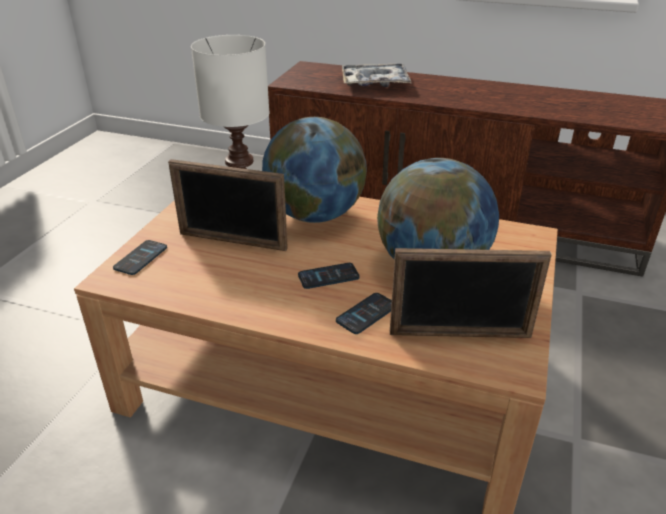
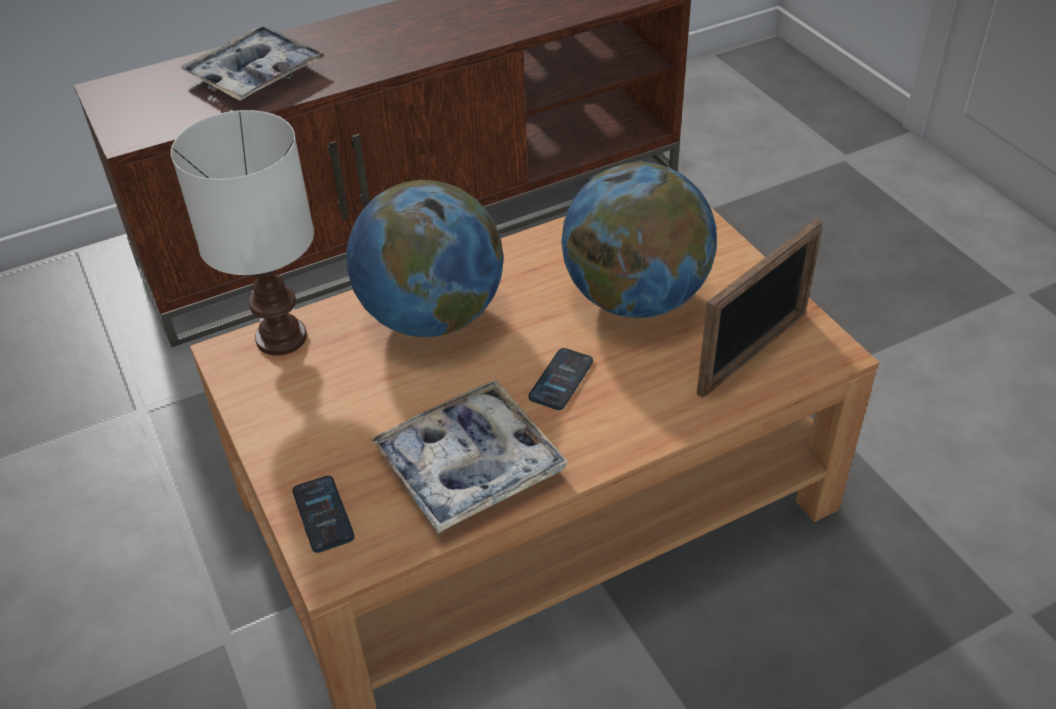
camera: 45 degrees left, 10 degrees up
(225, 282) = (469, 466): none -> tray
(232, 241) = (395, 414): picture frame -> none
(366, 314) = (654, 392): phone -> none

